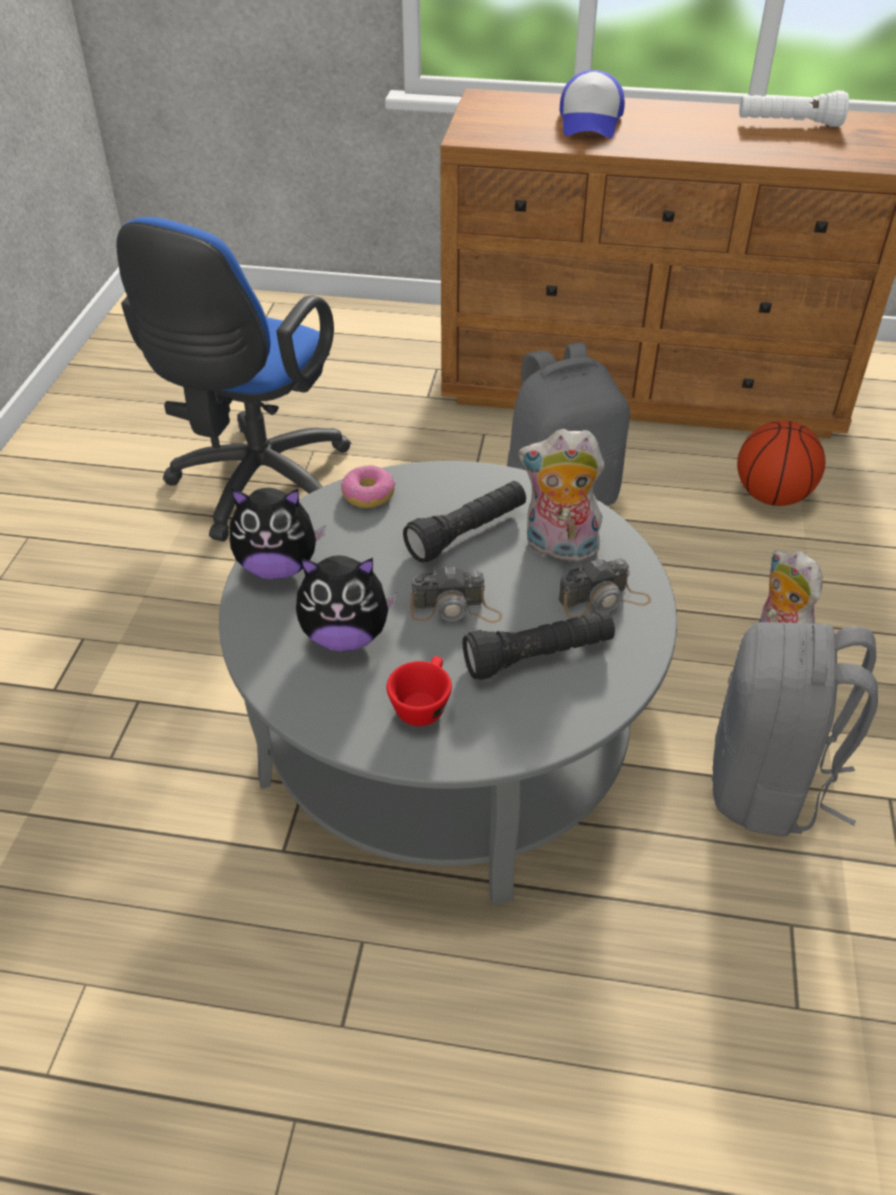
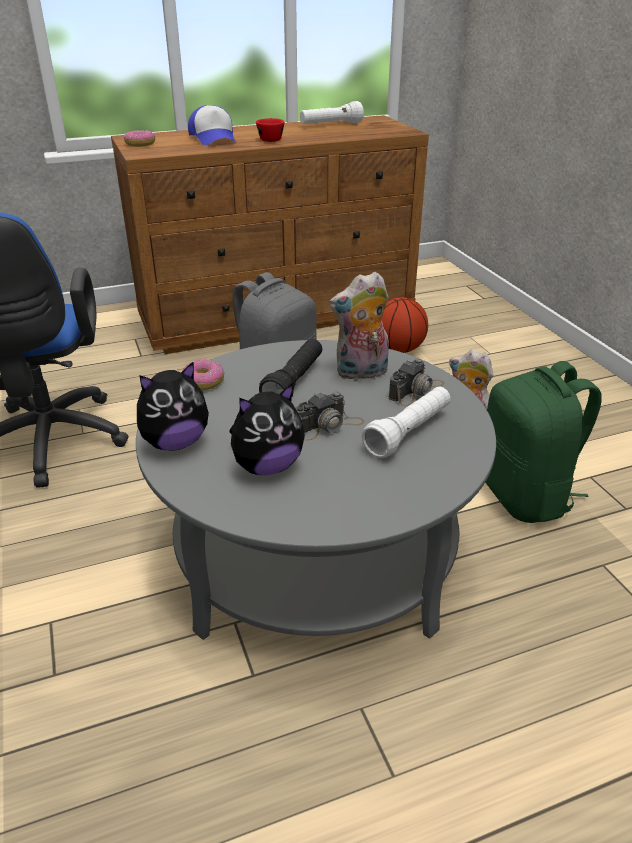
camera: 30 degrees left, 10 degrees down
(422, 704) = (361, 486): red cup -> red cup (269, 139)
(485, 116) = (140, 144): none -> donut
(538, 657) = (408, 433): black flashlight -> white flashlight
(768, 784) = (525, 495): grey backpack -> green backpack

